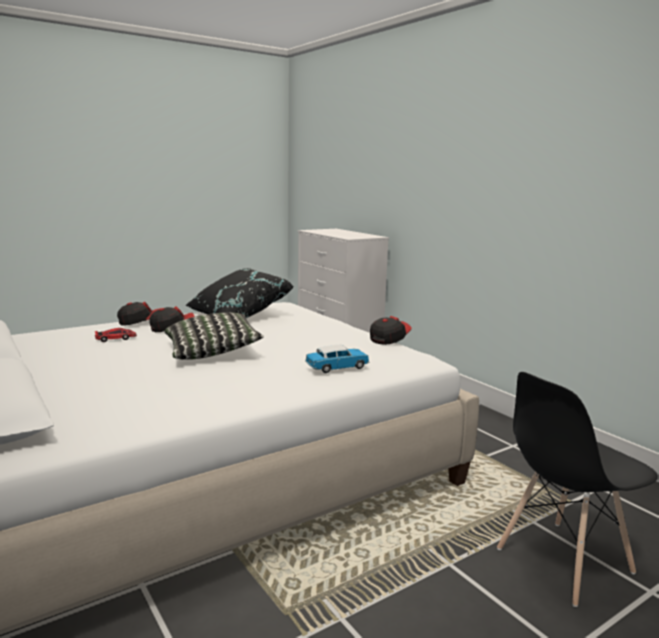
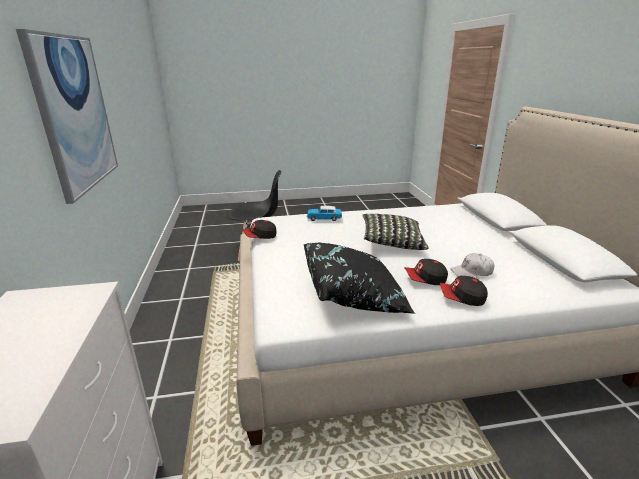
camera: 155 degrees left, 10 degrees up
(116, 338) = (472, 272): toy car -> white cap
(523, 172) = (75, 113): none -> picture

